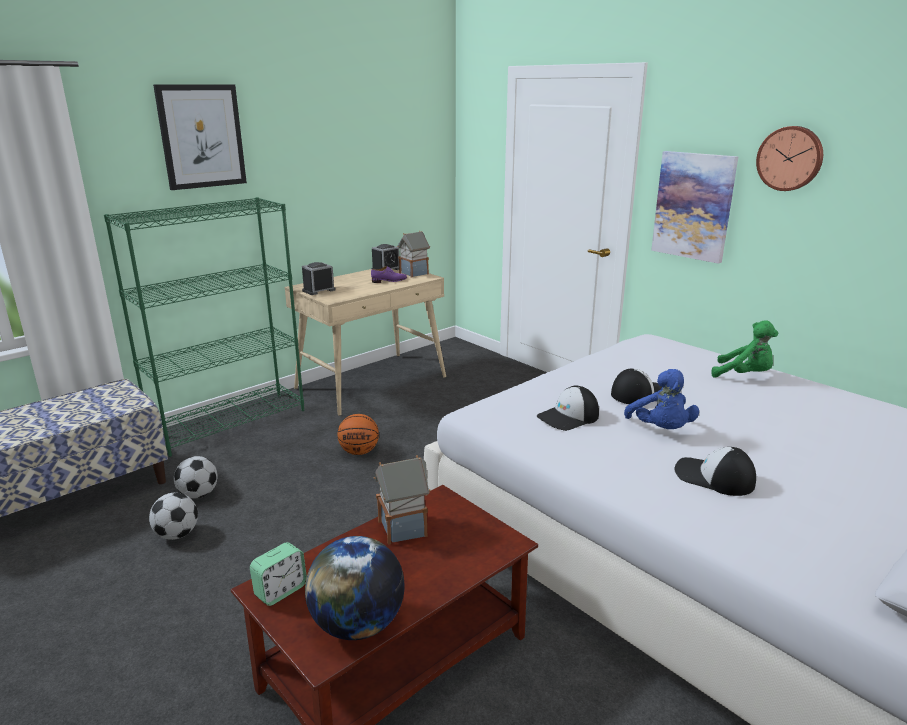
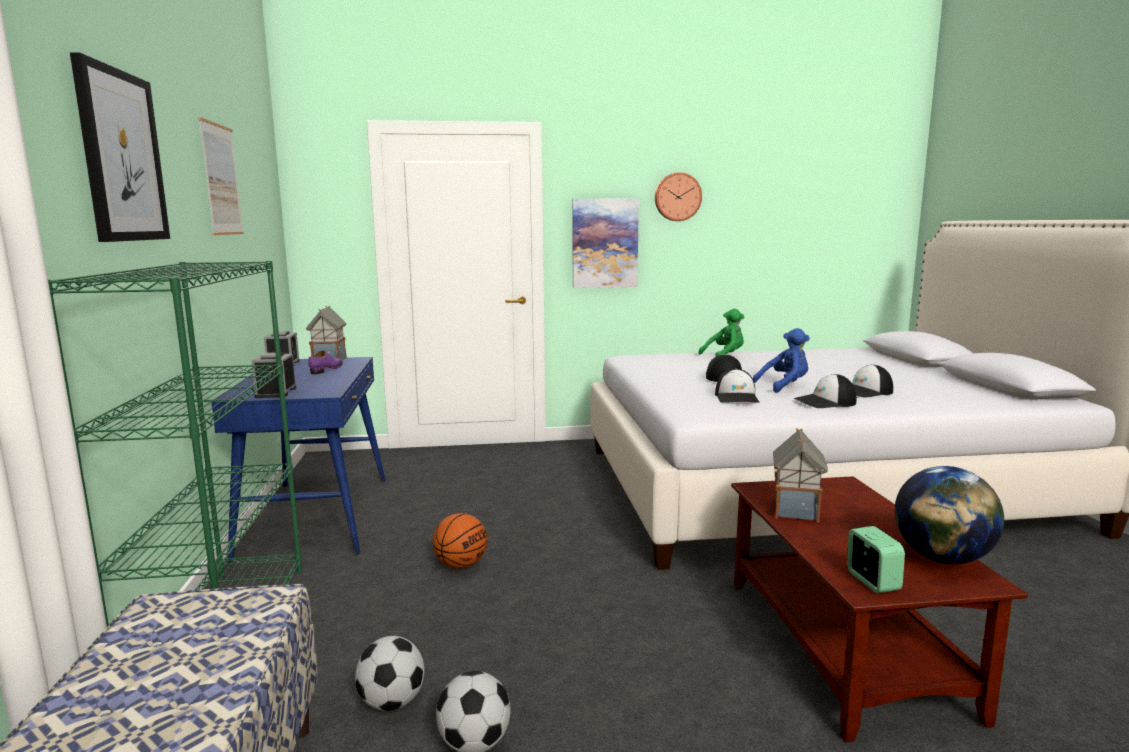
camera: 55 degrees left, 10 degrees down
(339, 133) = (221, 180): none -> picture
(372, 382) = (316, 516): beige desk -> blue desk
(621, 462) = (825, 402): none -> cap
(660, 430) = (784, 386): blue plush toy -> blue plush toy turned 45 degrees counterclockwise

